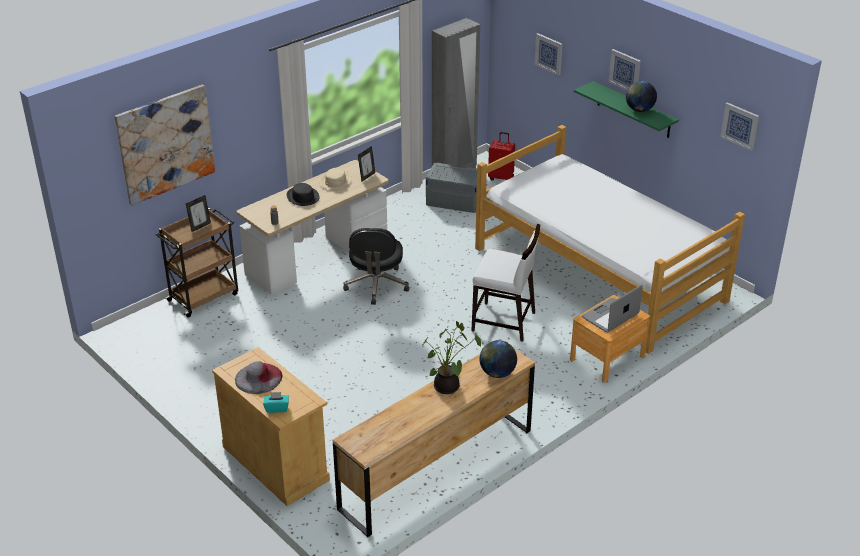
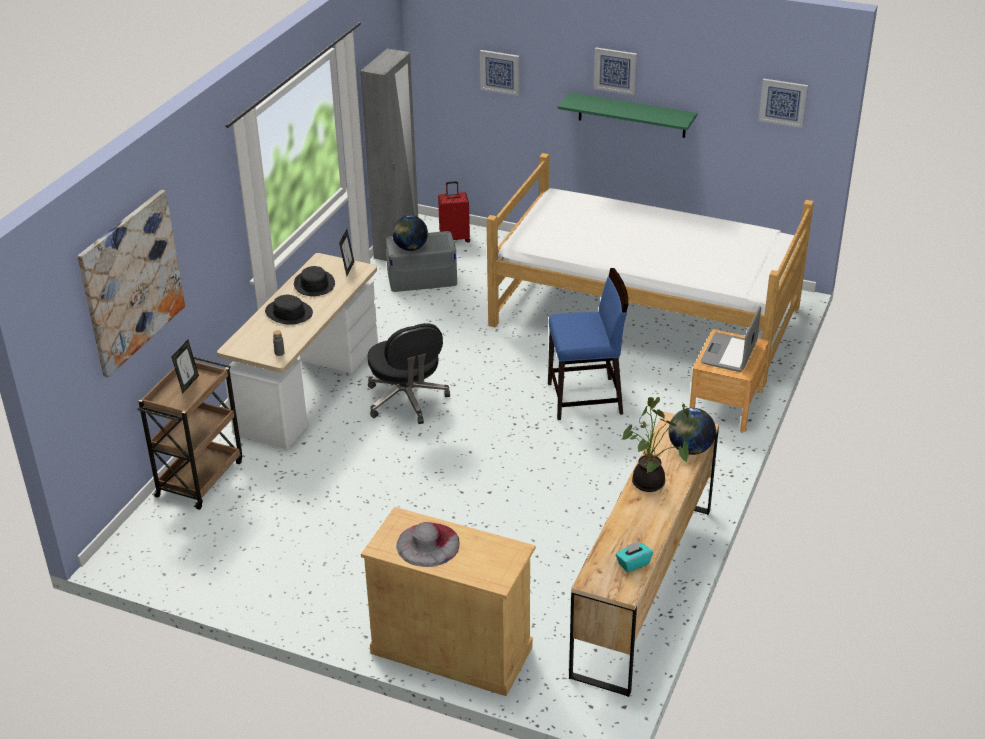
camera: 25 degrees left, 0 degrees up
(276, 408) = (482, 573): turquoise tissue box -> turquoise tissue box (633, 563)
(335, 181) = (314, 284): beige hat -> black hat
(504, 322) = (586, 399): white chair -> blue chair
(639, 110) = (648, 112): globe -> globe (410, 248)

